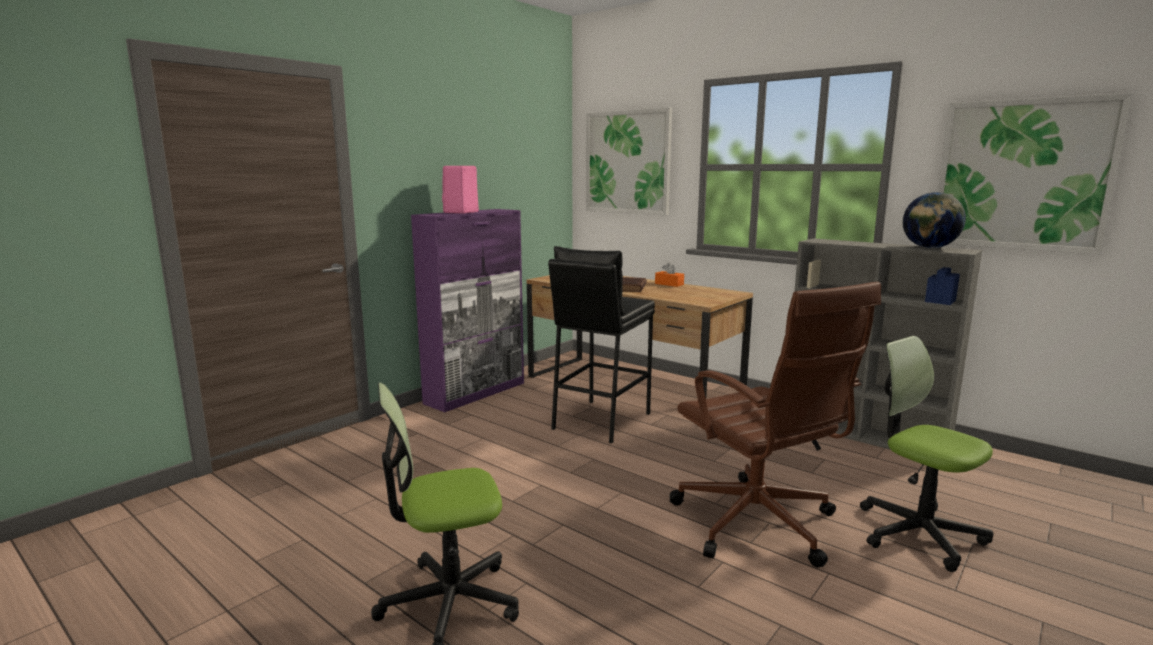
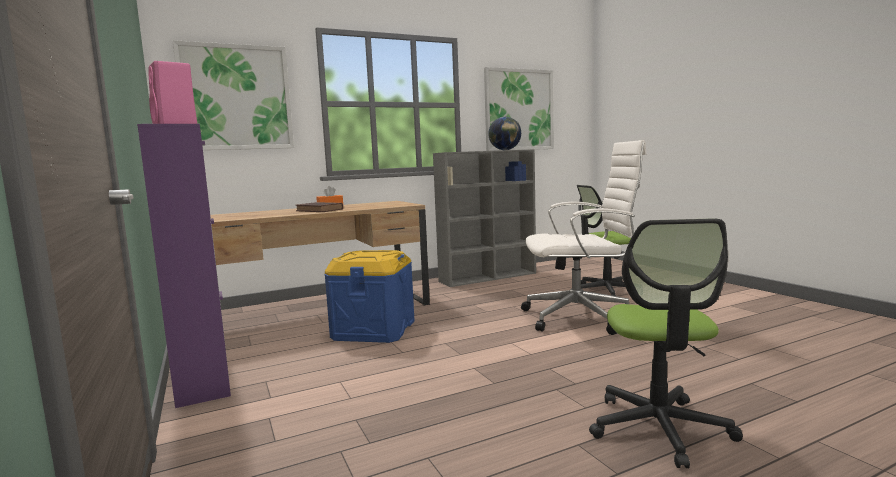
camera: 65 degrees left, 5 degrees down
(600, 421) = (373, 330): black stool -> blue storage box
(757, 525) = (581, 317): brown office chair -> white office chair

